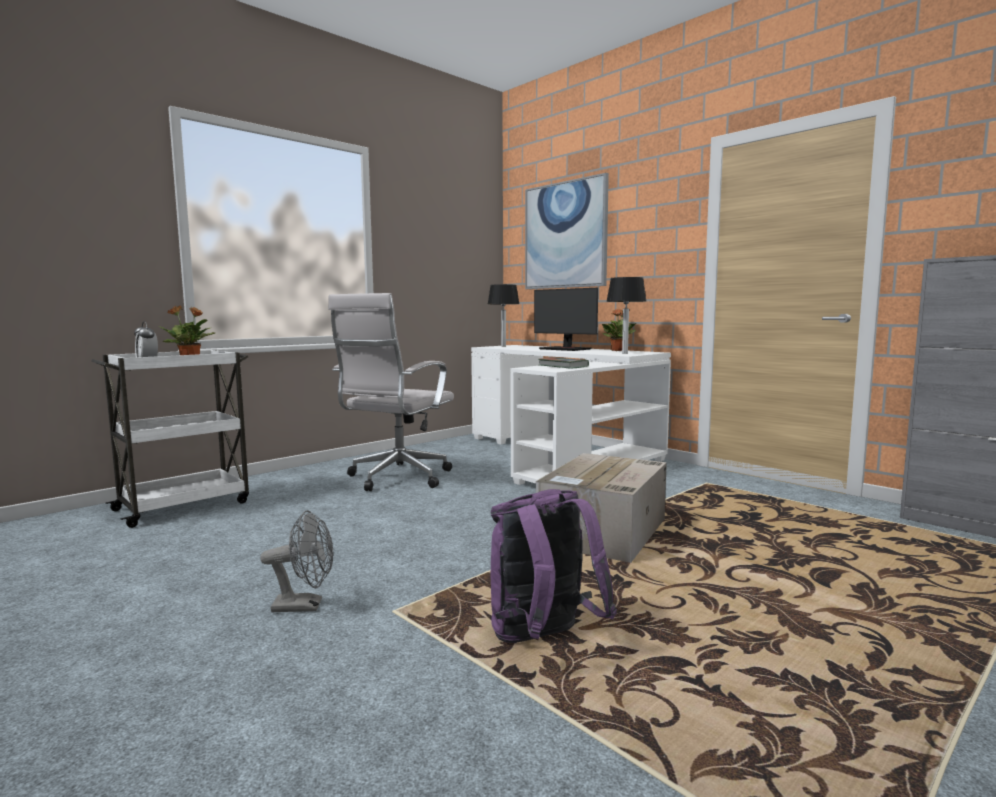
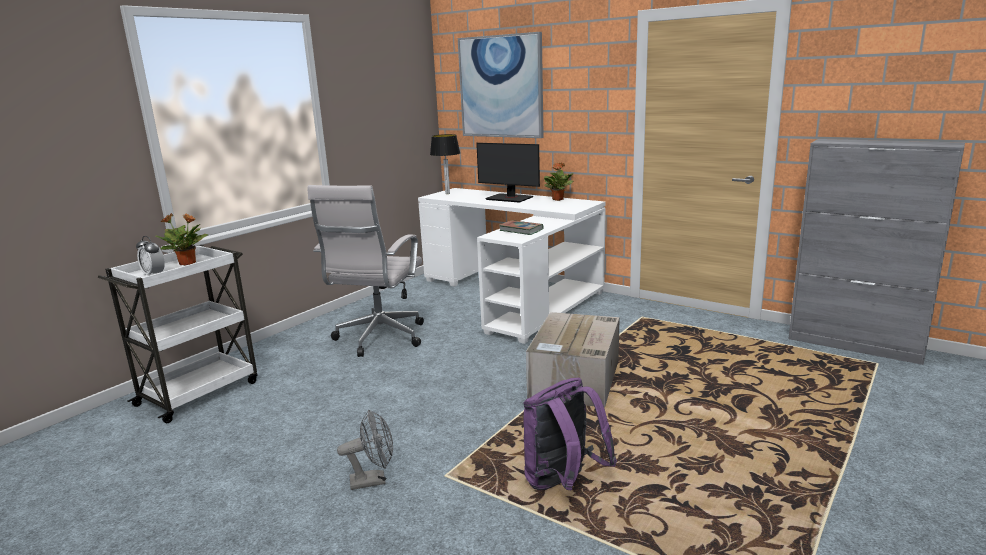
camera: 10 degrees left, 10 degrees up
(625, 353) = (568, 207): table lamp -> none

